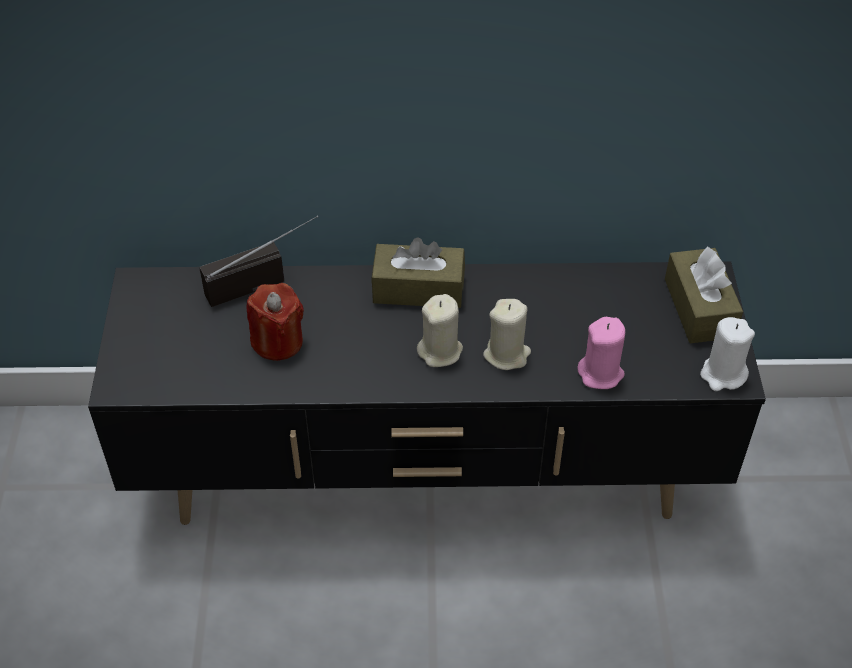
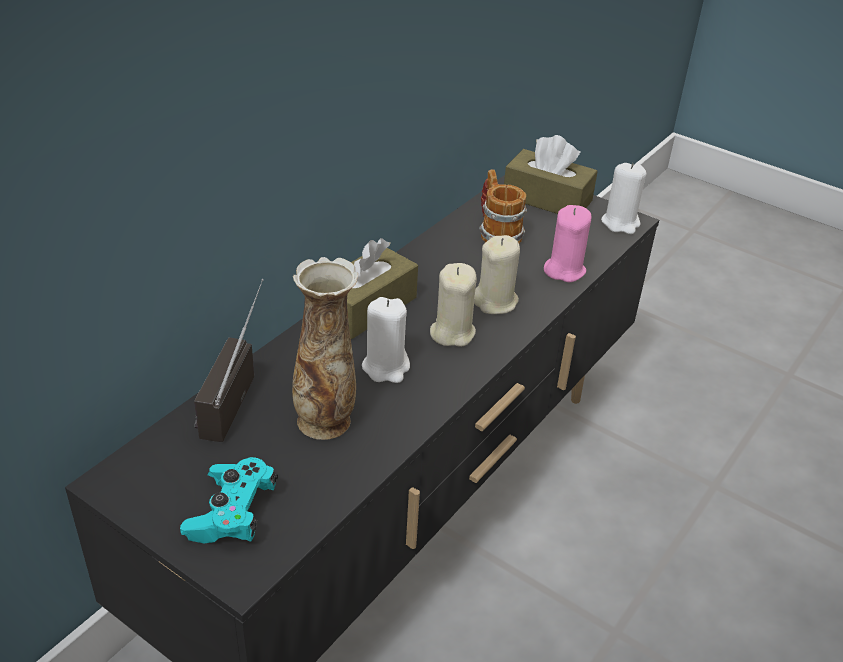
camera: 55 degrees left, 10 degrees down
(157, 351) = (232, 513): none -> turquoise game controller
(278, 342) = (326, 420): red candle -> vase
(363, 339) = (386, 367): none -> white candle
(605, 304) = (496, 232): none -> mug

